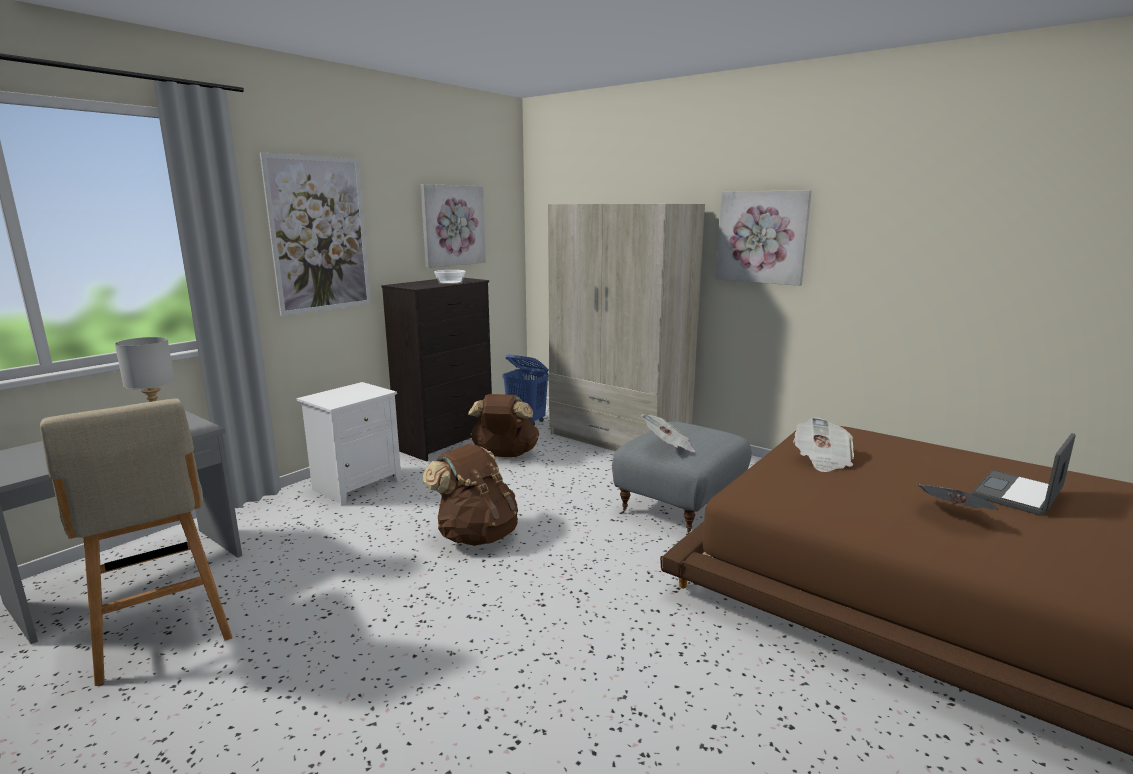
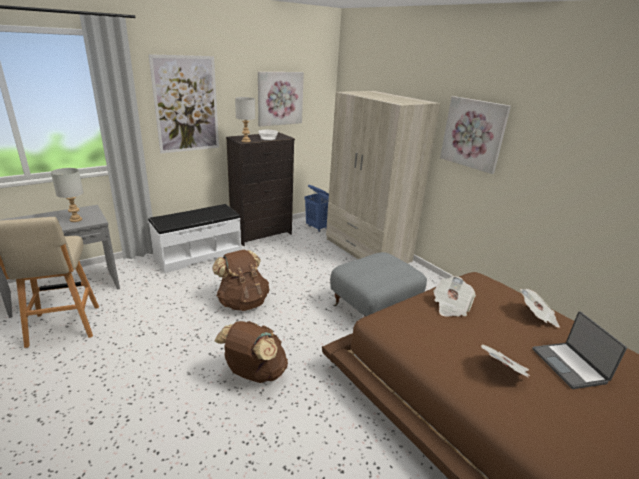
camera: 15 degrees right, 10 degrees up
(357, 485) = (198, 255): white nightstand -> white bench
(420, 286) = (246, 141): none -> grey table lamp
(504, 455) = (290, 250): brown backpack -> brown backpack (254, 374)
(668, 446) = (364, 273): newspaper -> newspaper (537, 317)
(1019, 495) = (570, 366): laptop -> laptop turned 75 degrees counterclockwise

